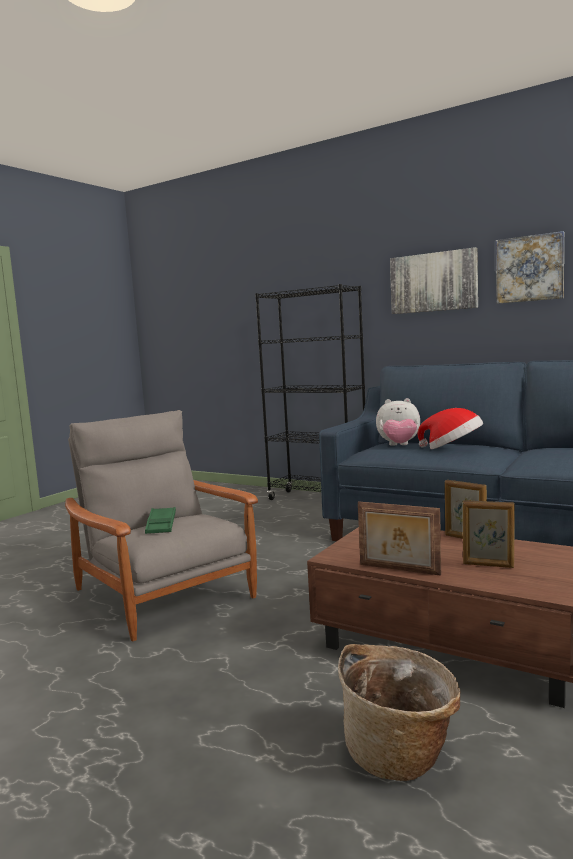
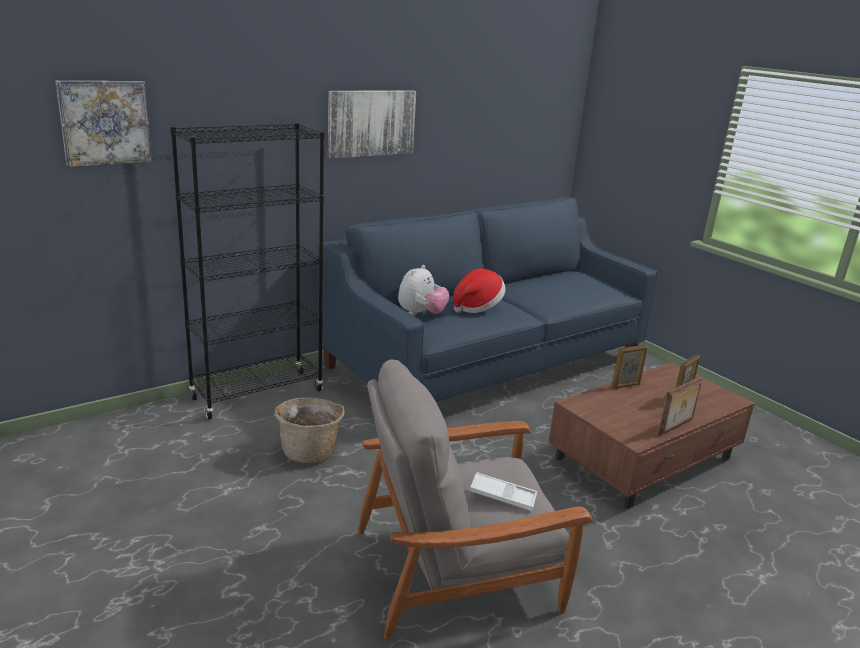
camera: 70 degrees left, 15 degrees up
(161, 525) = (502, 496): green tray -> white tray
(400, 754) = (765, 527): basket -> basket (310, 451)
(529, 268) = (451, 117): picture -> picture (105, 122)

